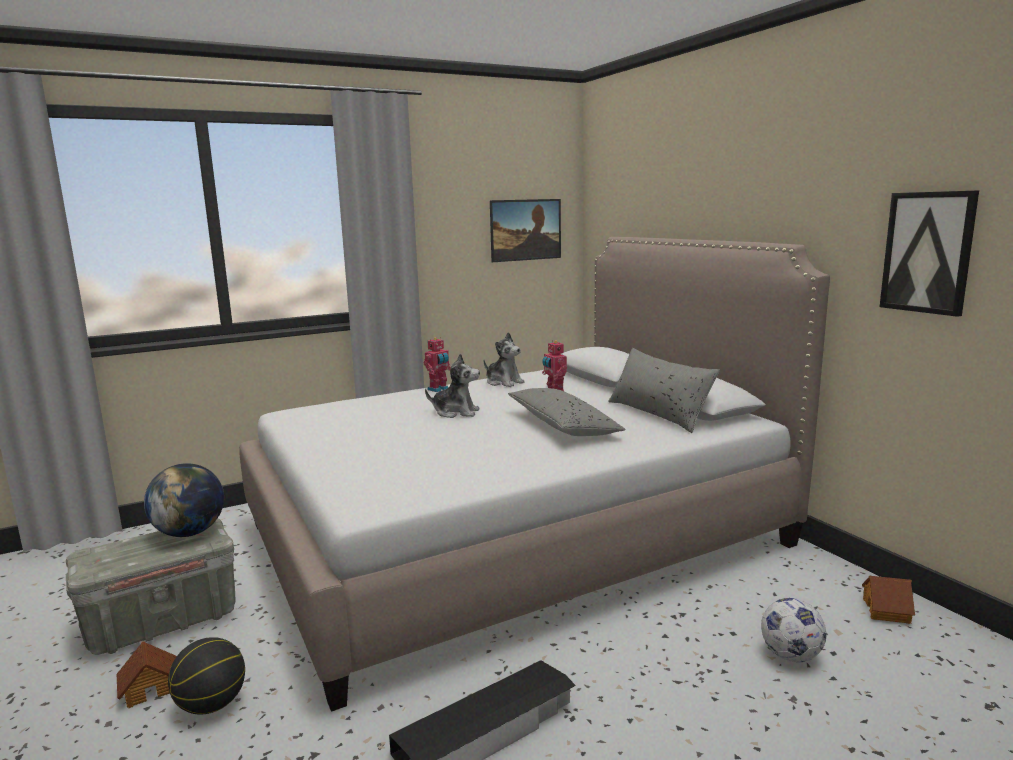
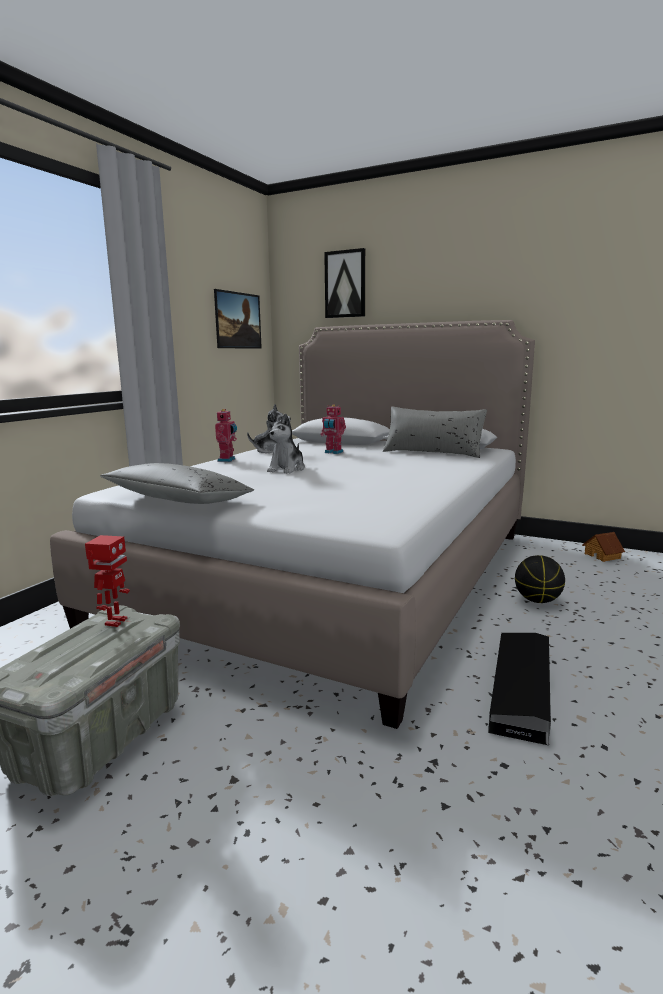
camera: 35 degrees left, 0 degrees up
(151, 688) = (188, 792): toy house -> none
(190, 533) = (114, 622): globe -> toy robot
(211, 705) = (281, 774): basketball -> basketball (537, 600)
(456, 412) = (287, 469): plush toy -> plush toy turned 135 degrees clockwise
(563, 426) = (389, 465): grey pillow -> grey pillow (177, 500)
(790, 656) = (599, 589): football -> none
(928, 252) = (603, 319): picture -> picture (345, 284)

